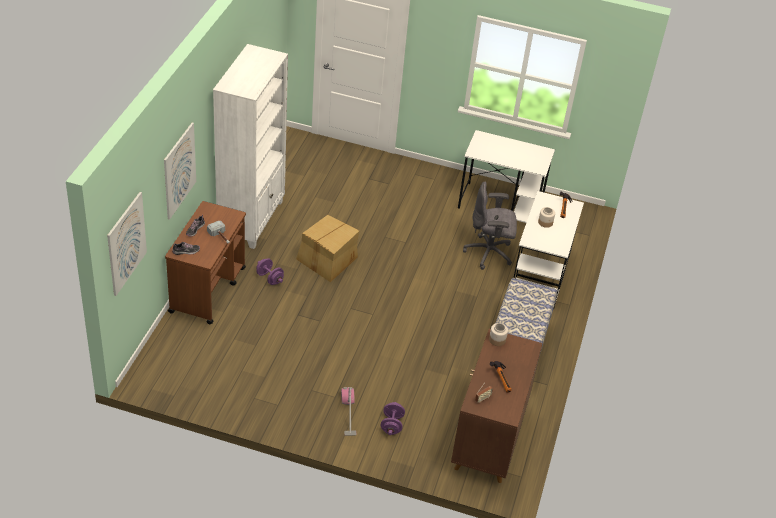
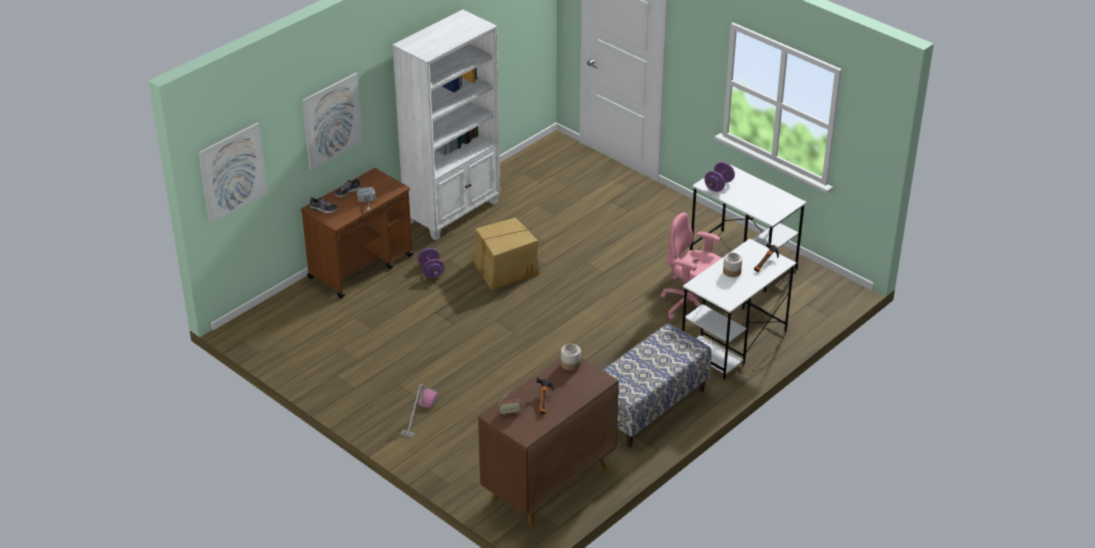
camera: 30 degrees right, 5 degrees down
(392, 425) = (456, 439): purple dumbbell -> purple dumbbell (718, 185)
(489, 253) = (691, 305): grey office chair -> pink office chair

